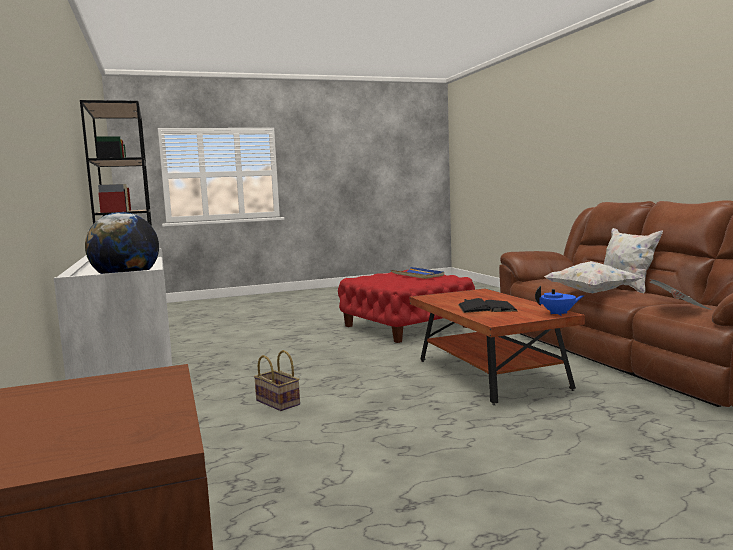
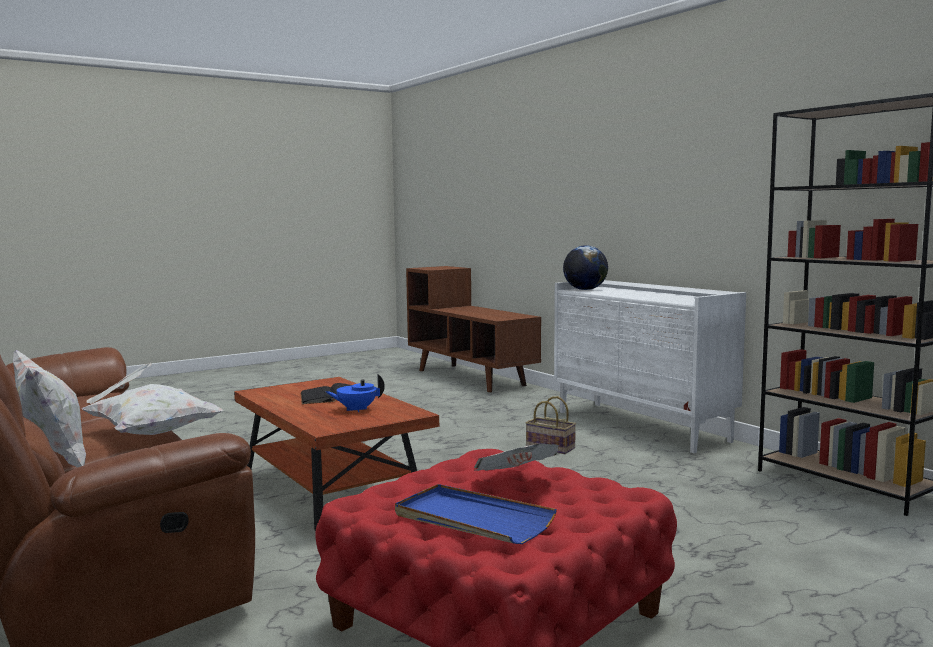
camera: 165 degrees right, 0 degrees up
(392, 281) = (515, 481): none -> newspaper
(559, 313) = (259, 391): blue teapot -> blue teapot (356, 409)

